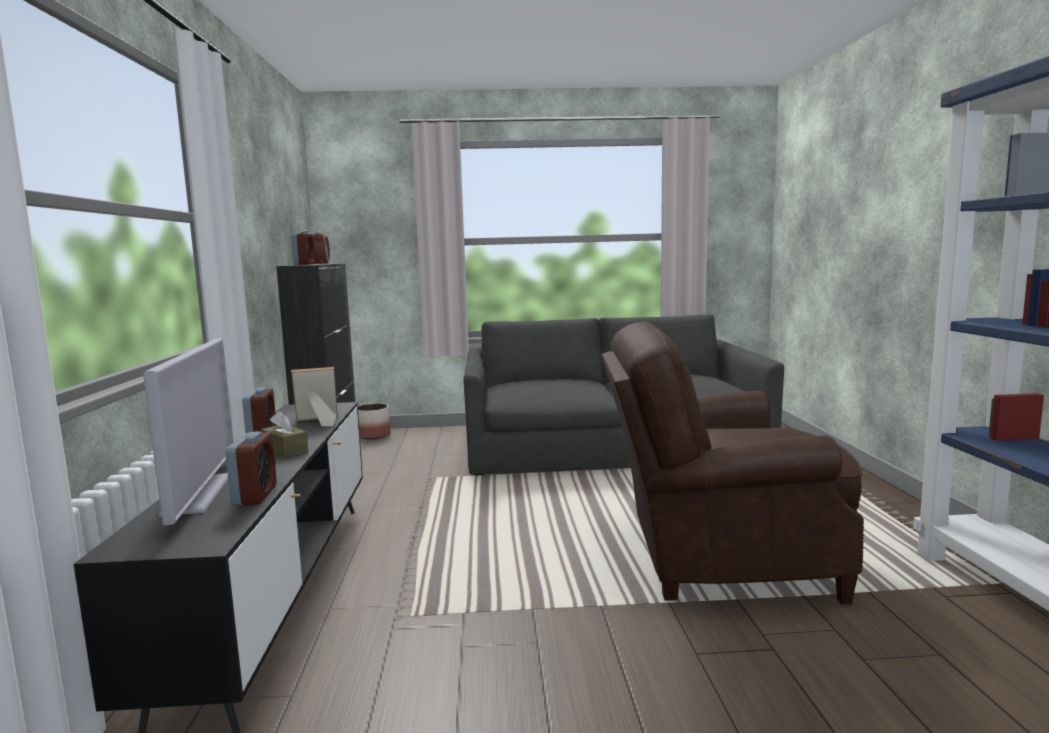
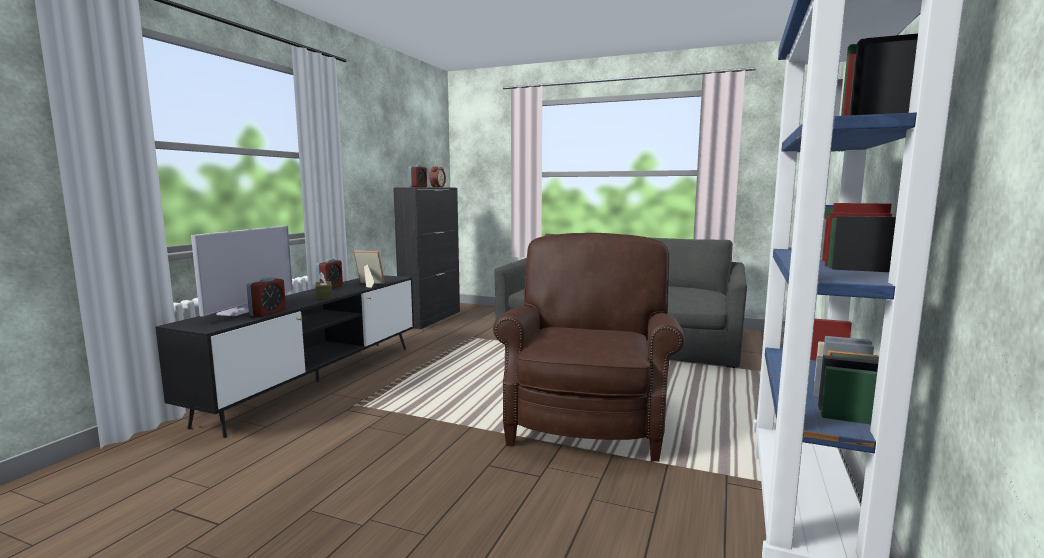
camera: 25 degrees right, 0 degrees up
(373, 435) = (474, 308): planter -> none
(719, 558) = (588, 419): brown armchair -> brown armchair turned 75 degrees clockwise

